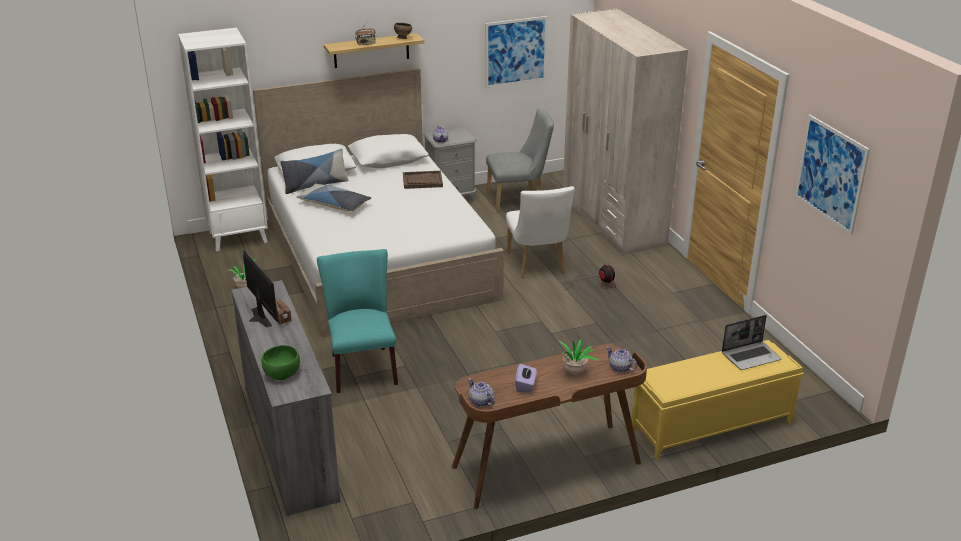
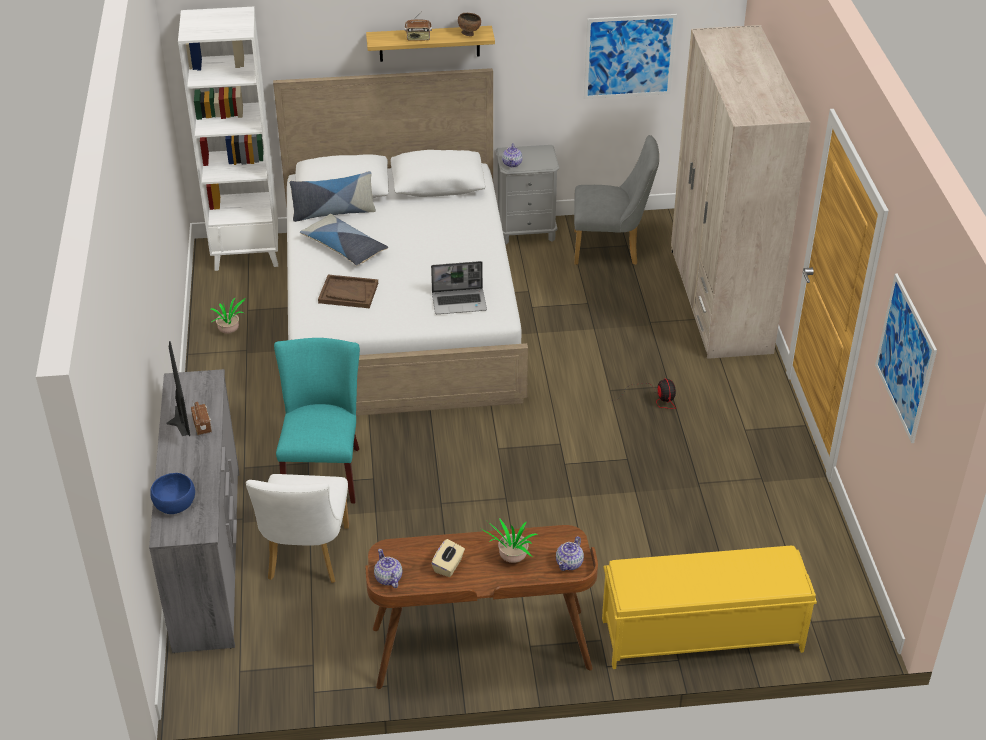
camera: 15 degrees right, 10 degrees up
(282, 373) = (175, 505): green bowl -> blue bowl
(422, 181) = (465, 226): brown tray -> brown tray (348, 293)
(525, 385) = (448, 566): purple tissue box -> beige tissue box
(537, 266) = (591, 358): white chair -> white chair (306, 558)
(620, 368) = (569, 563): teapot -> teapot turned 120 degrees counterclockwise
(751, 356) = (758, 566): laptop -> laptop (459, 302)

